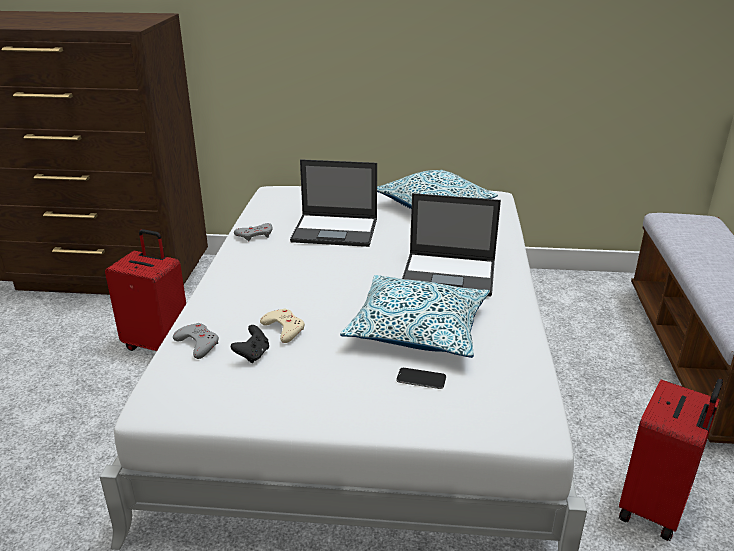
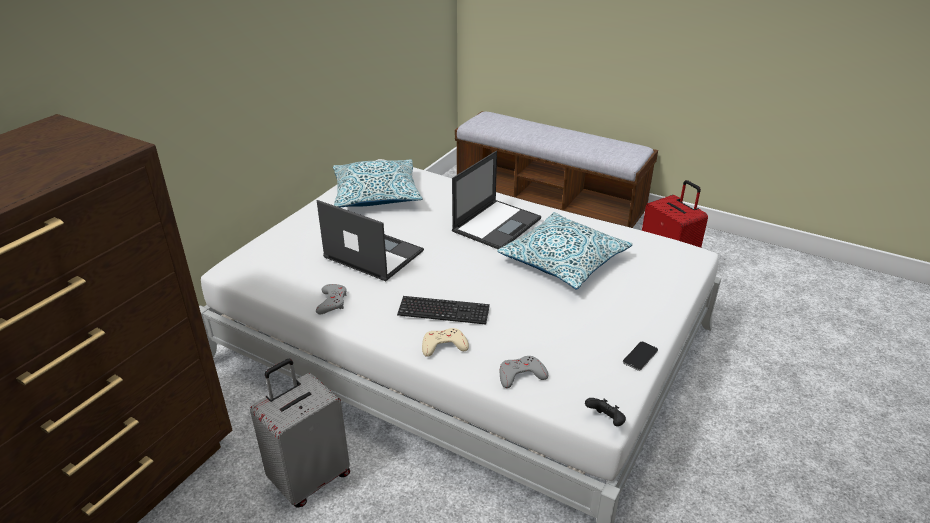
camera: 65 degrees left, 5 degrees up
(159, 344) = (310, 478): red suitcase -> grey suitcase
(253, 355) = (556, 347): black game controller -> black game controller (606, 421)
(269, 282) = (443, 312): none -> keyboard
(284, 329) = (528, 321): beige game controller -> beige game controller (443, 346)
(336, 230) = (372, 254): laptop -> laptop turned 90 degrees counterclockwise
(421, 379) = (627, 278): phone -> phone (640, 356)

